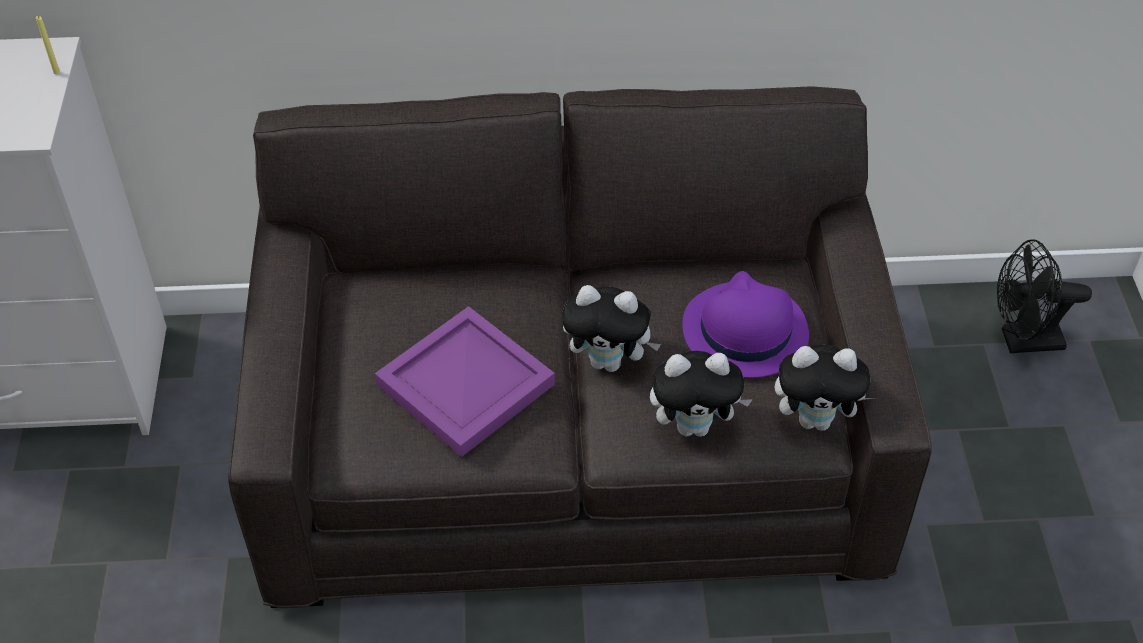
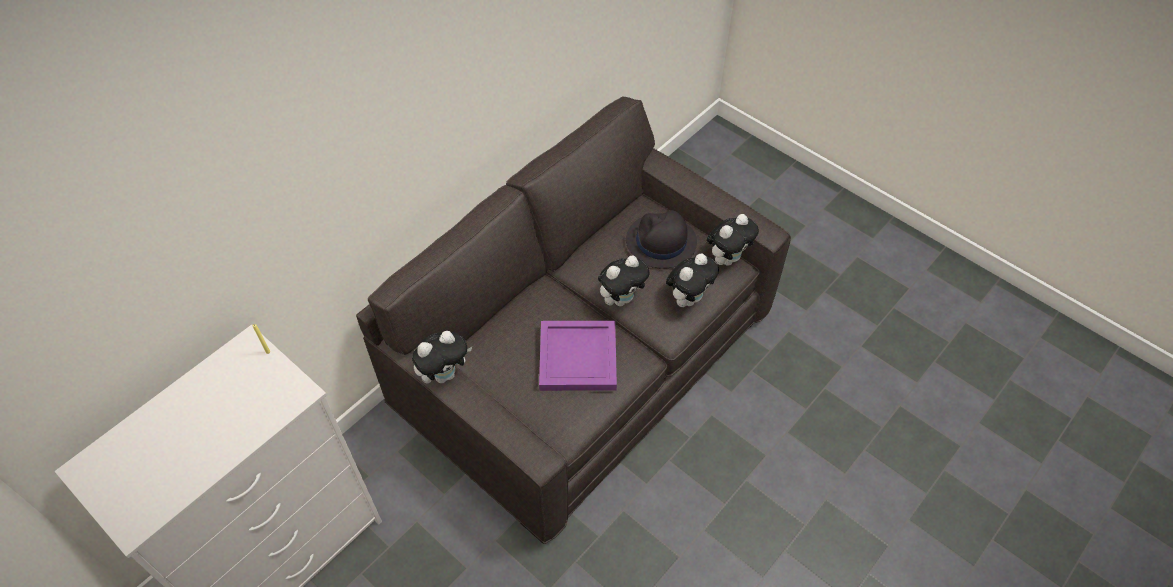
camera: 45 degrees left, 5 degrees up
(282, 276) = (445, 374): none -> plush toy
(744, 331) = (660, 242): purple hat -> black hat
(1022, 341) = (708, 172): black fan -> none

